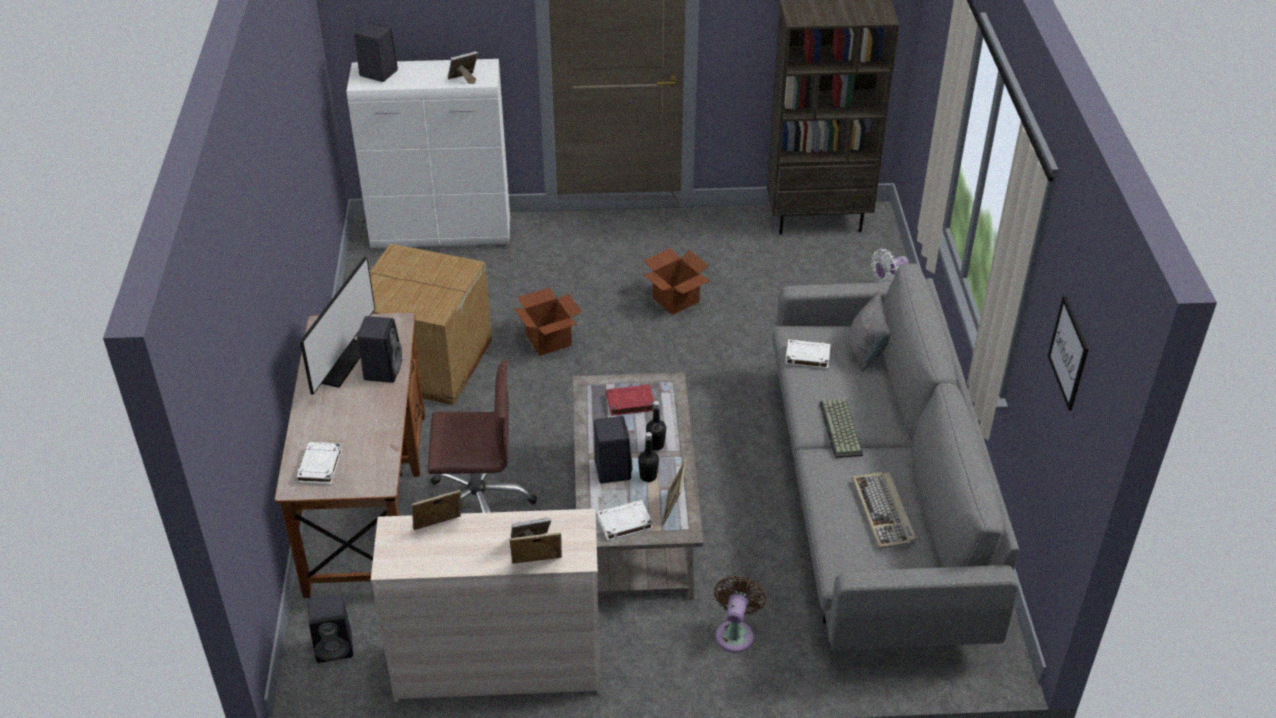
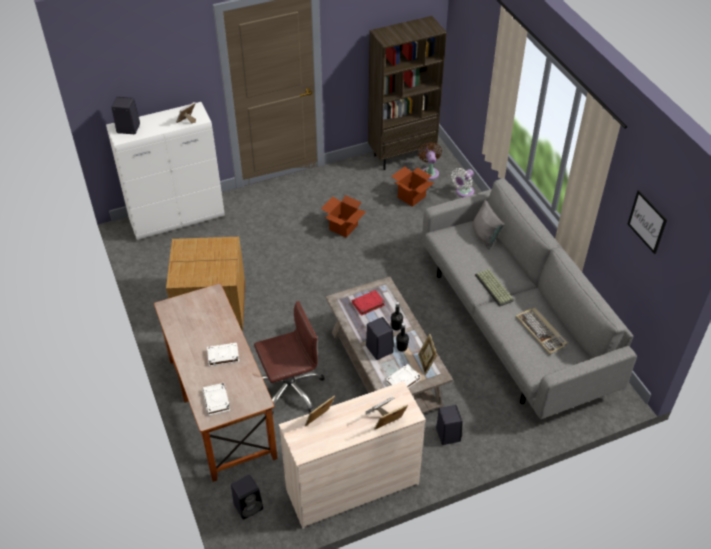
camera: 20 degrees left, 5 degrees up
(340, 362) = (191, 329): monitor -> none
(383, 369) = (221, 326): black speaker -> black speaker (447, 434)
(548, 341) = (280, 273): cardboard box -> cardboard box (411, 197)
(735, 633) = (476, 424): brown fan -> brown fan (429, 172)
(807, 356) = (454, 248): white book -> white book (222, 356)

